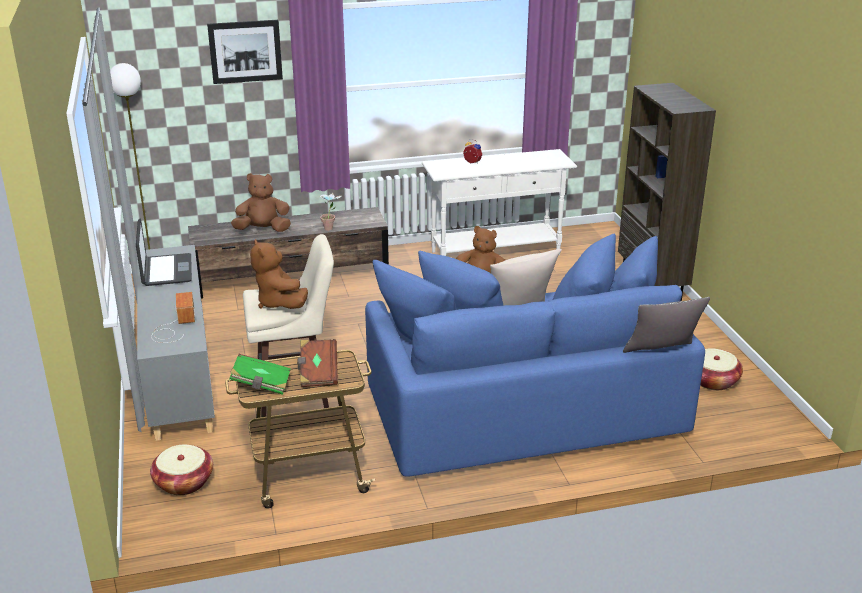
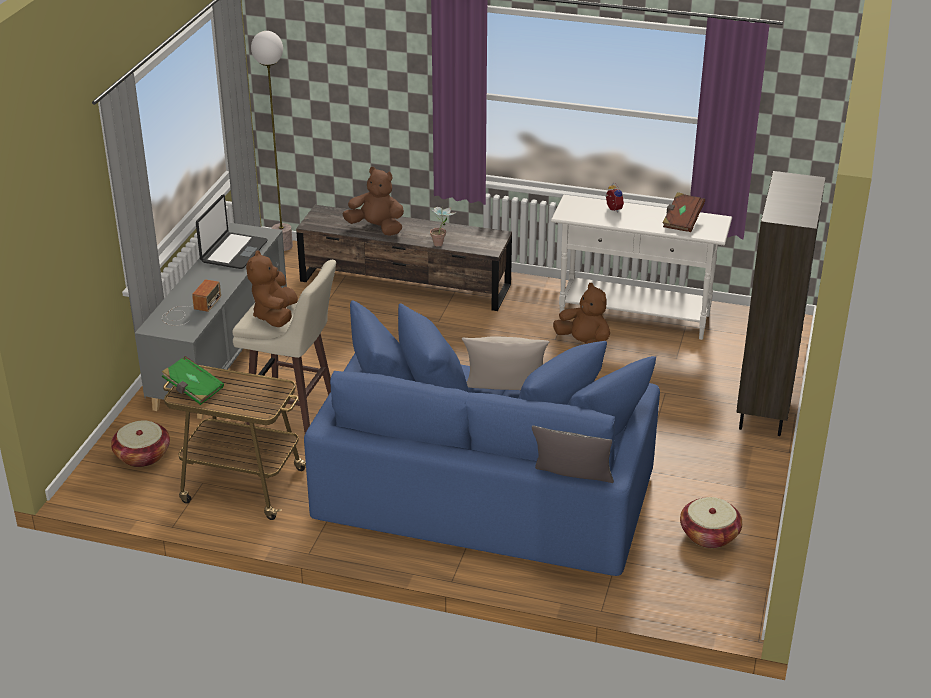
camera: 30 degrees right, 5 degrees up
(245, 51) = (390, 39): picture -> none
(318, 373) = (246, 395): brown book -> brown book (682, 221)

